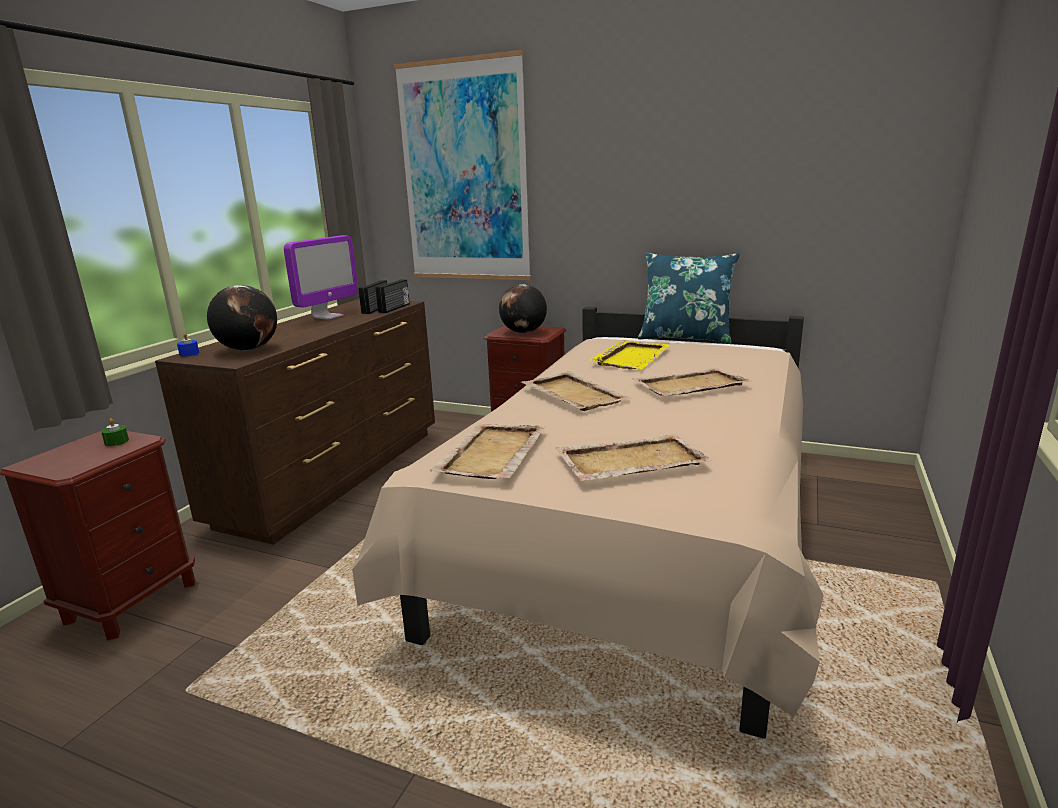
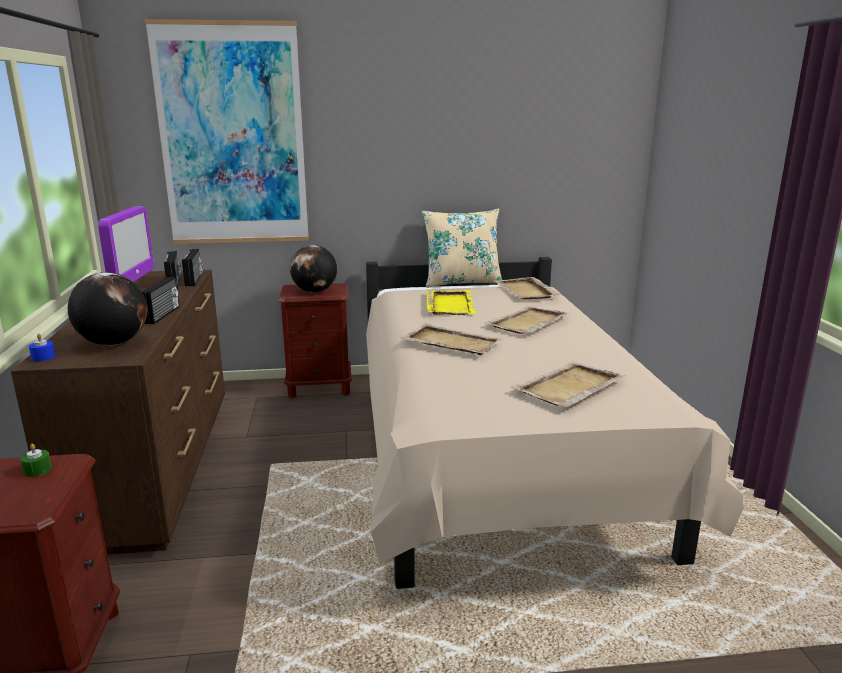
camera: 30 degrees left, 0 degrees up
(320, 333) = (163, 315): none -> radio
(491, 454) = (462, 402): beige tray -> beige tray (526, 291)
(685, 338) = (462, 282): blue pillow -> beige pillow

